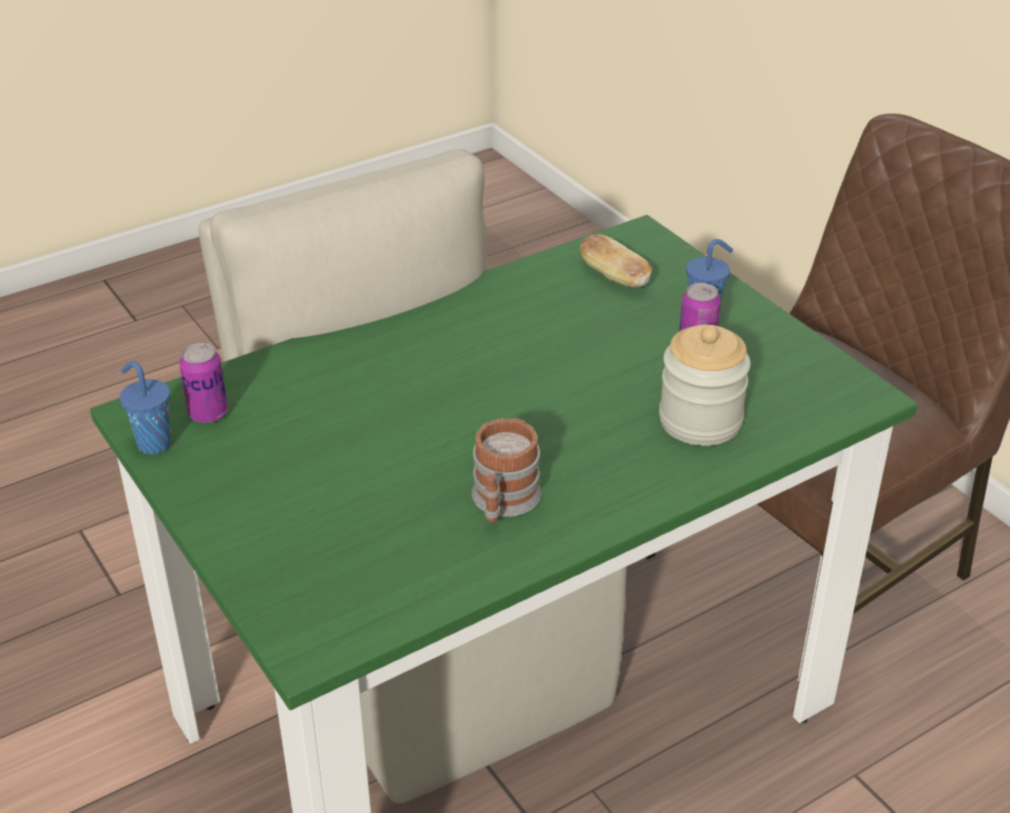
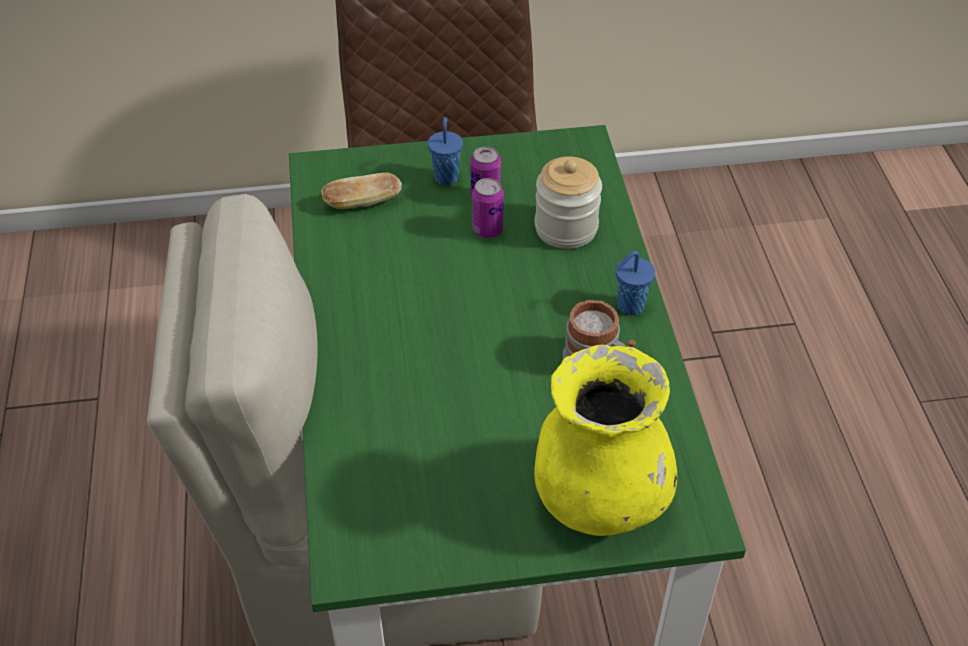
camera: 65 degrees left, 10 degrees up
(152, 443) = (397, 565): blue cup -> blue cup (629, 306)
(208, 413) = (378, 514): can -> can (487, 230)
(304, 556) = (599, 497): none -> yellow vase

